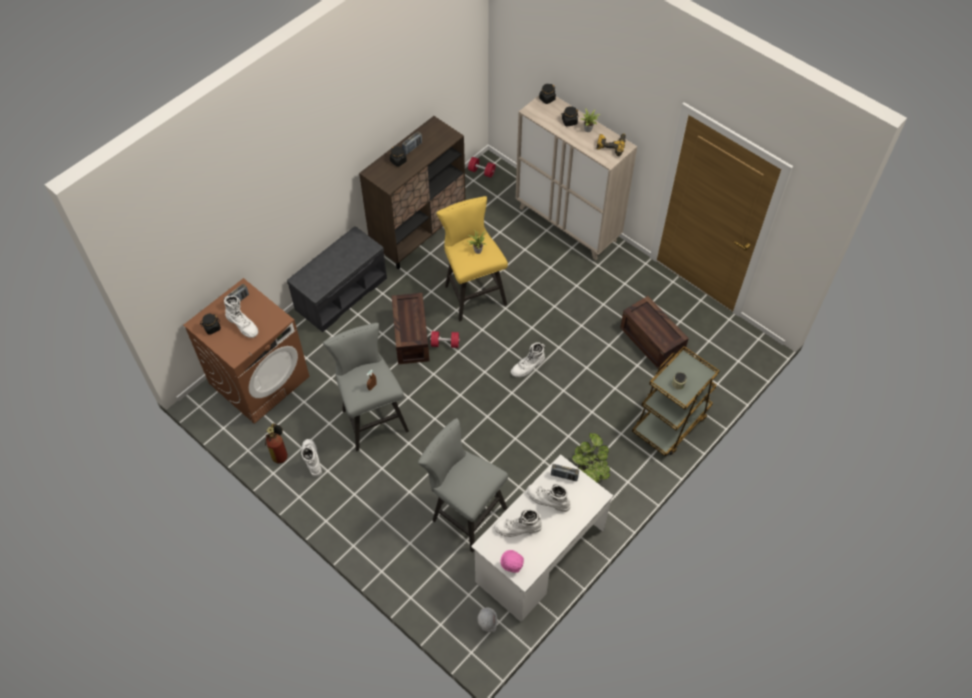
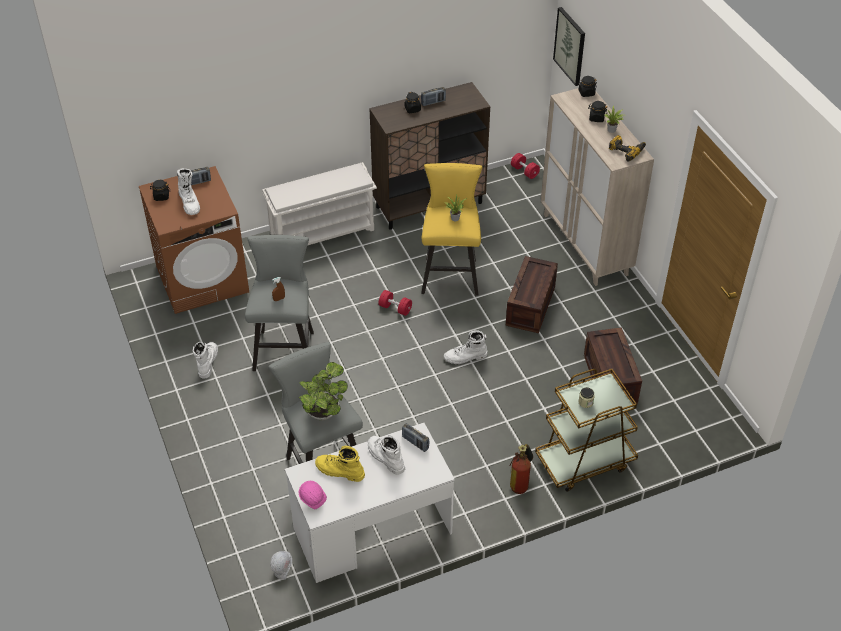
camera: 25 degrees right, 10 degrees down
(280, 451) = (183, 345): fire extinguisher -> fire extinguisher (521, 481)
(341, 293) = (323, 232): grey bench -> white shoe rack
(410, 336) = (365, 290): crate -> crate (529, 305)
(512, 57) = (570, 46): none -> picture
(518, 528) = (339, 471): white boot -> yellow boot
(590, 472) = (470, 475): potted plant -> potted plant (324, 411)

